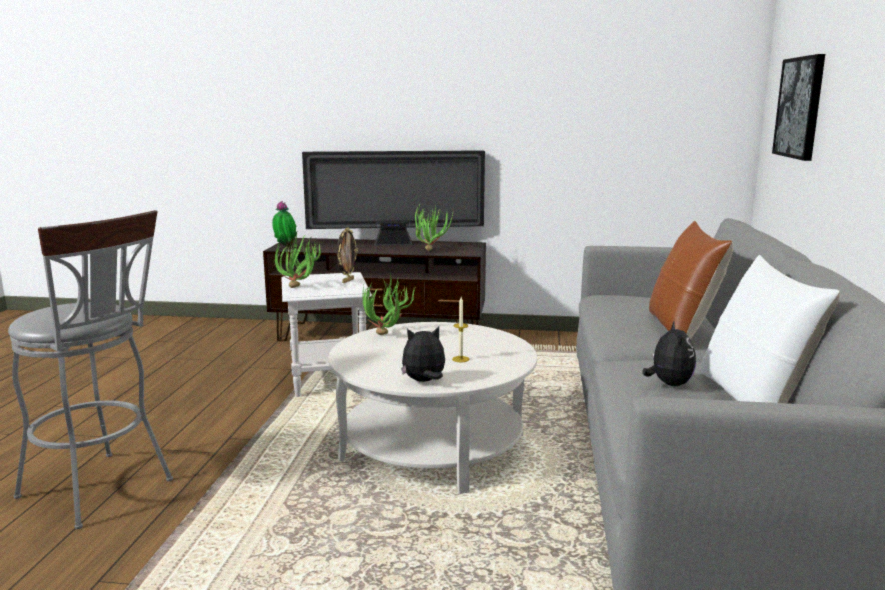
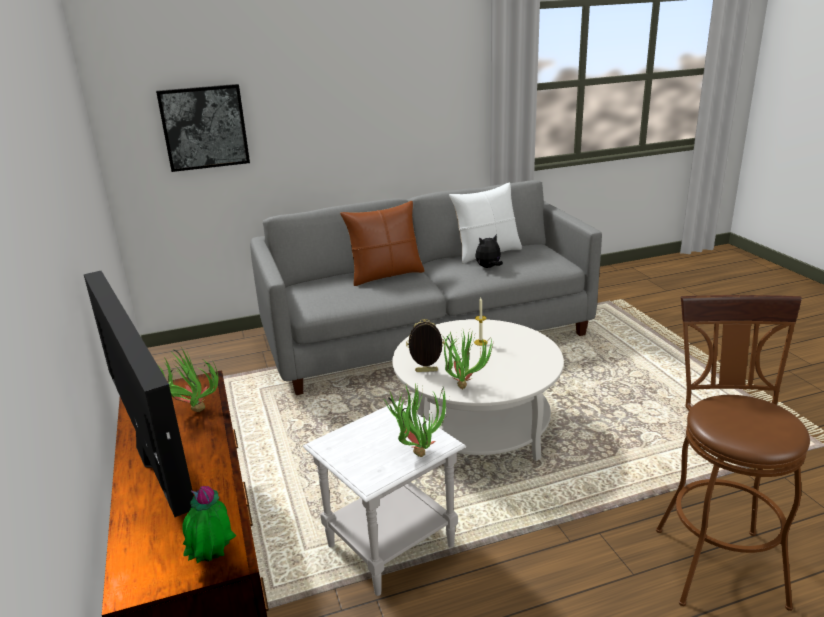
camera: 115 degrees left, 10 degrees up
(103, 491) = (715, 557): grey stool -> brown stool
(347, 281) = (359, 432): picture frame -> picture frame (426, 371)
(424, 381) = (534, 342): plush toy -> none

